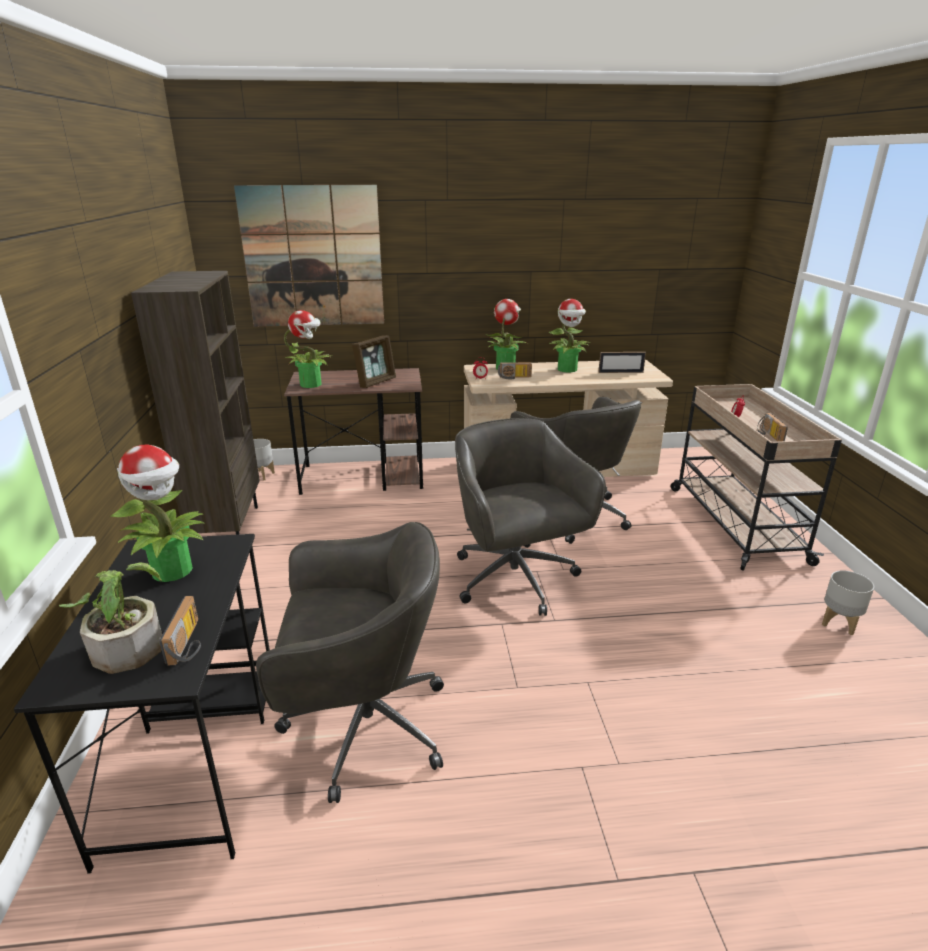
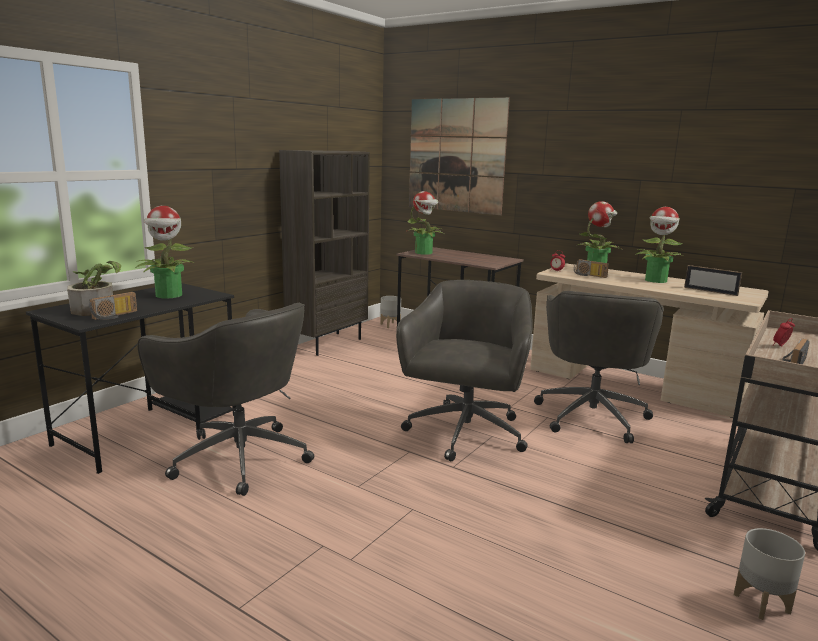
camera: 40 degrees right, 10 degrees down
(376, 382) = (470, 259): picture frame -> none

